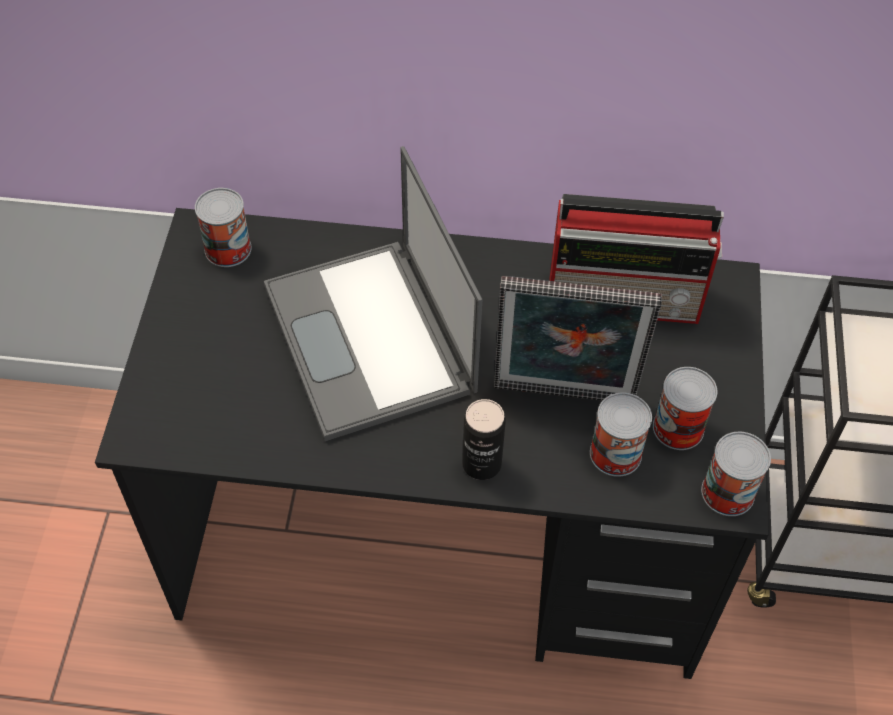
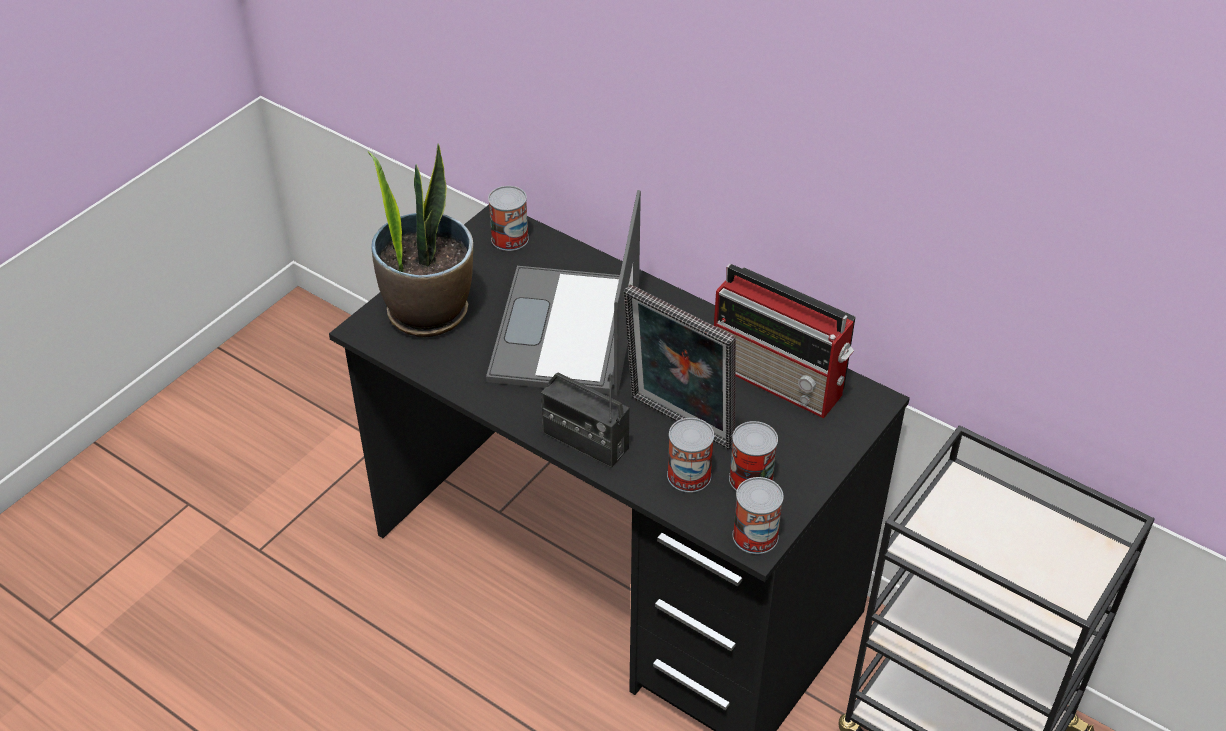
camera: 30 degrees right, 10 degrees down
(196, 380) = (428, 311): none -> potted plant
(481, 464) = (585, 441): can -> radio

